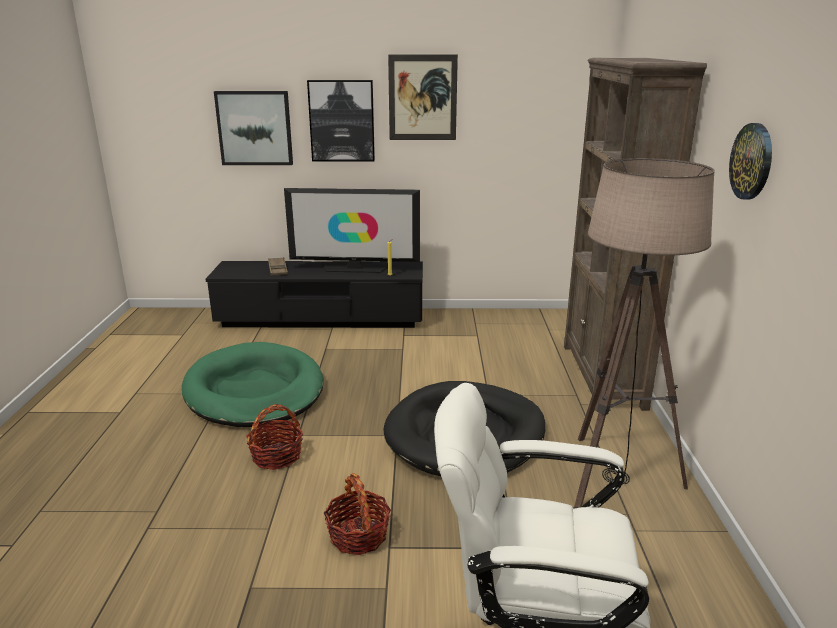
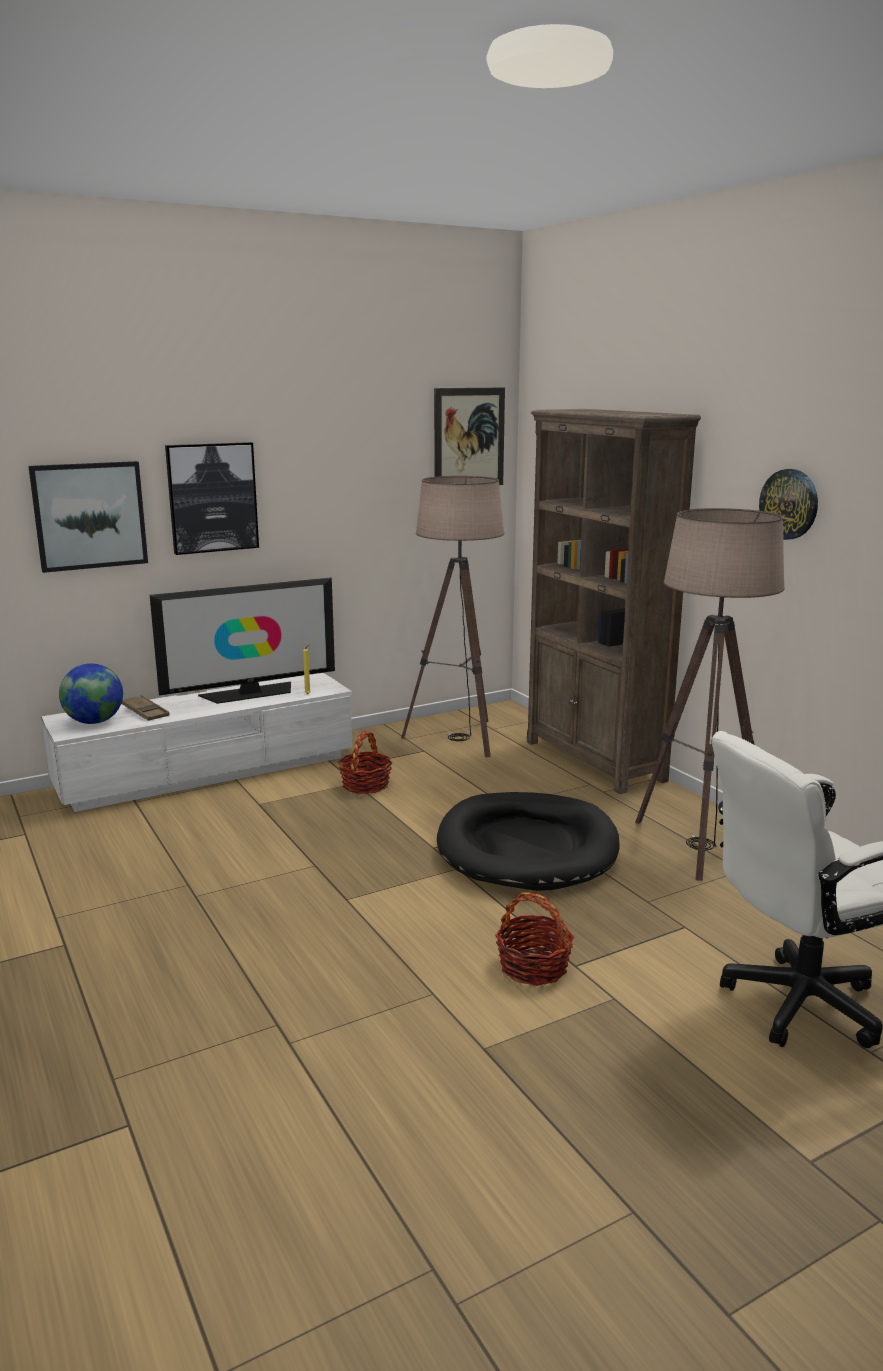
camera: 30 degrees left, 5 degrees down
(242, 270) = (94, 722): none -> globe
(255, 390) = (227, 870): green dog bed -> none
(276, 456) = (349, 927): basket -> basket (365, 785)
(321, 319) = (208, 772): black tv stand -> white tv stand
(422, 98) = (313, 462): picture -> picture (469, 438)
(514, 331) = (458, 738): none -> floor lamp

